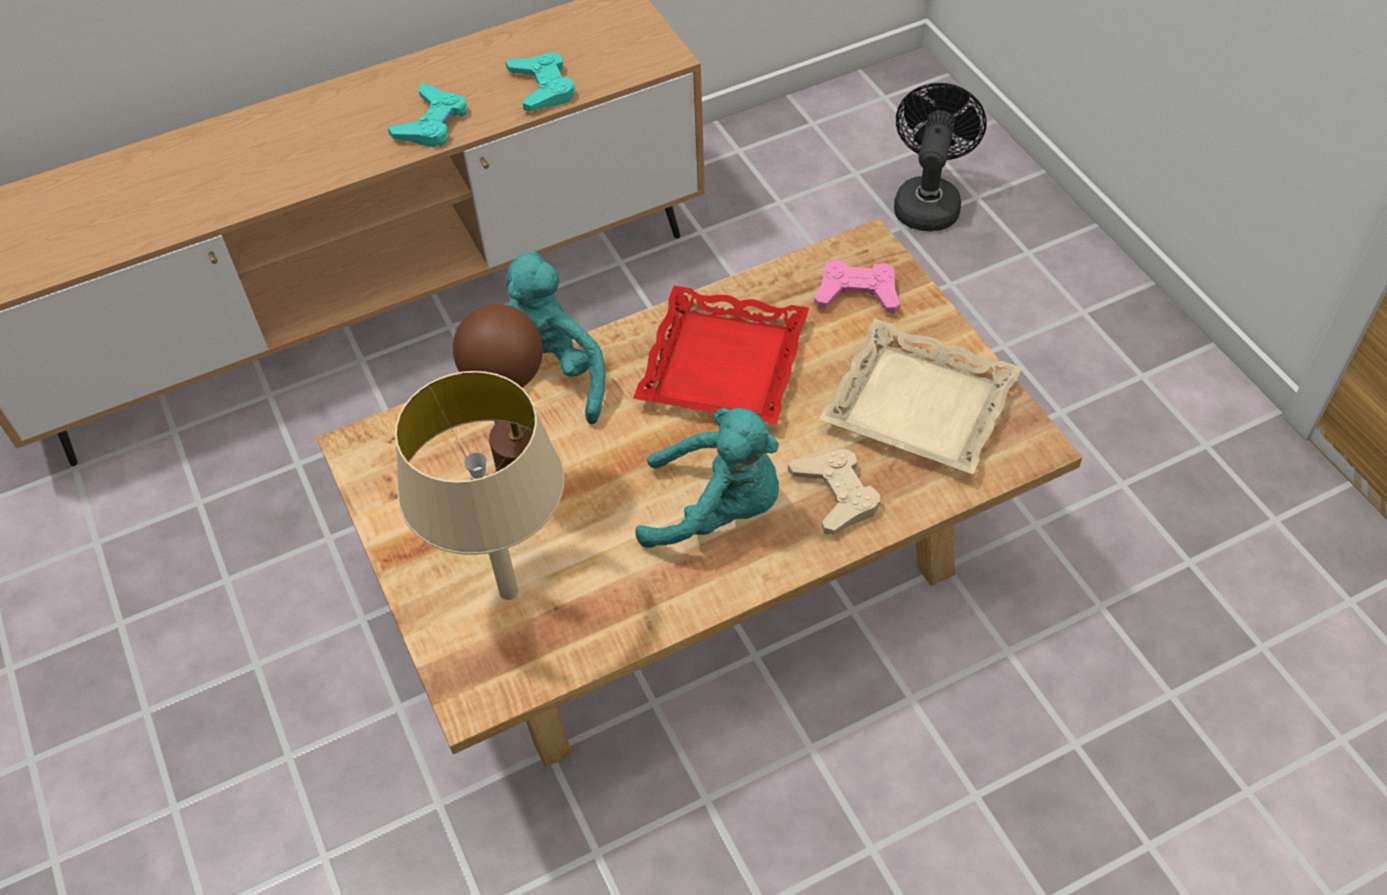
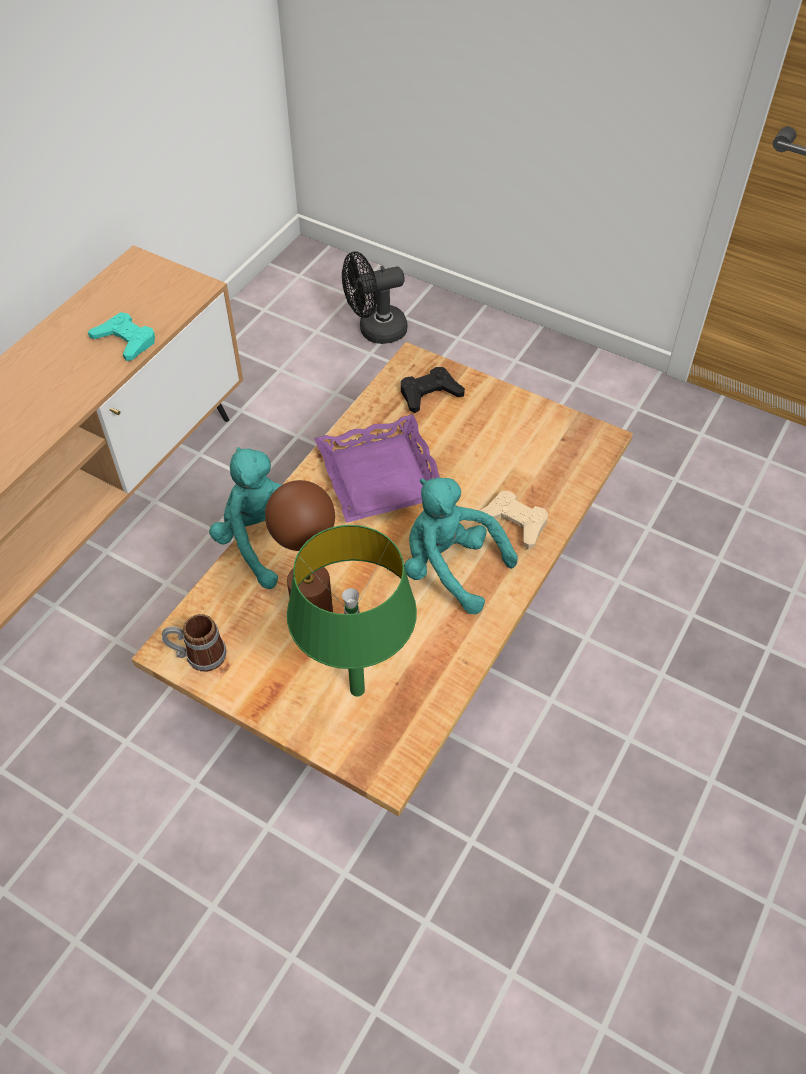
camera: 35 degrees left, 0 degrees up
(380, 468) = (198, 656): none -> mug
(432, 123) = (61, 397): turquoise game controller -> none
(509, 591) = (357, 689): beige table lamp -> green table lamp
(717, 509) = (450, 567): turquoise plush toy -> turquoise plush toy turned 120 degrees counterclockwise
(724, 366) = (382, 476): red tray -> purple tray
(857, 293) = (429, 394): pink game controller -> black game controller
(918, 407) = (520, 447): beige tray -> none
(928, 201) = (375, 331): black fan -> black fan turned 90 degrees counterclockwise

